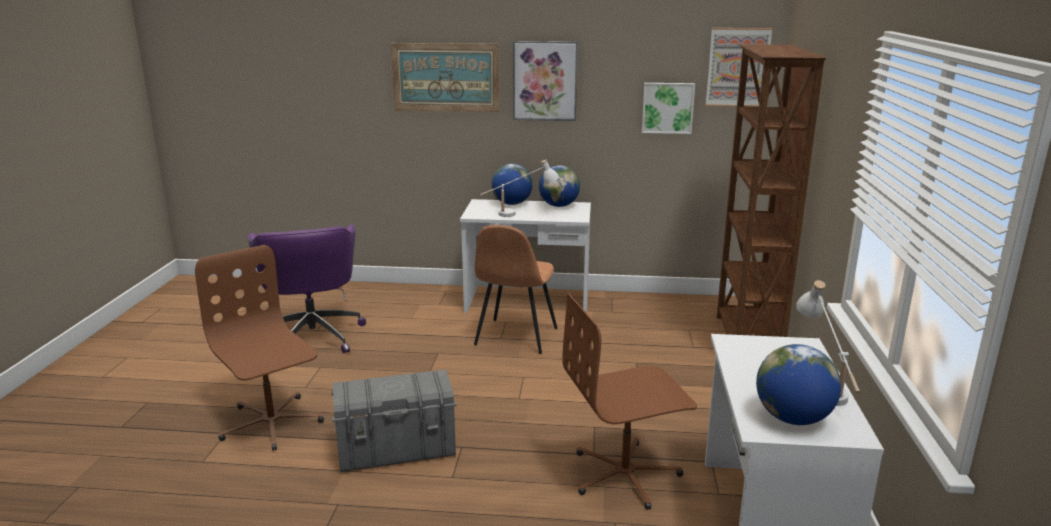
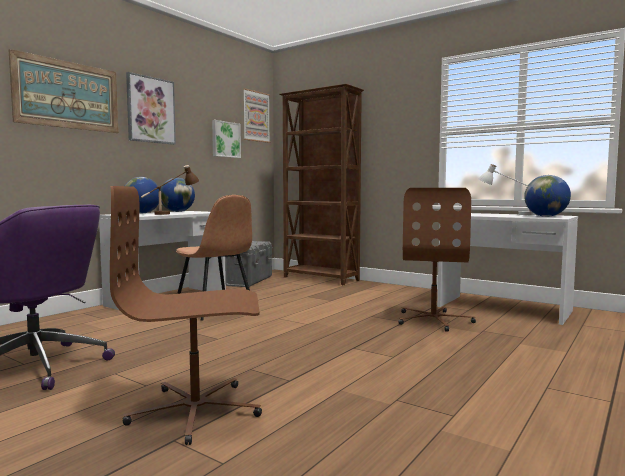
camera: 60 degrees left, 15 degrees down
(397, 451) = (332, 367): grey storage box -> grey storage box (249, 281)
(519, 214) = (171, 213): white table lamp -> brown table lamp

